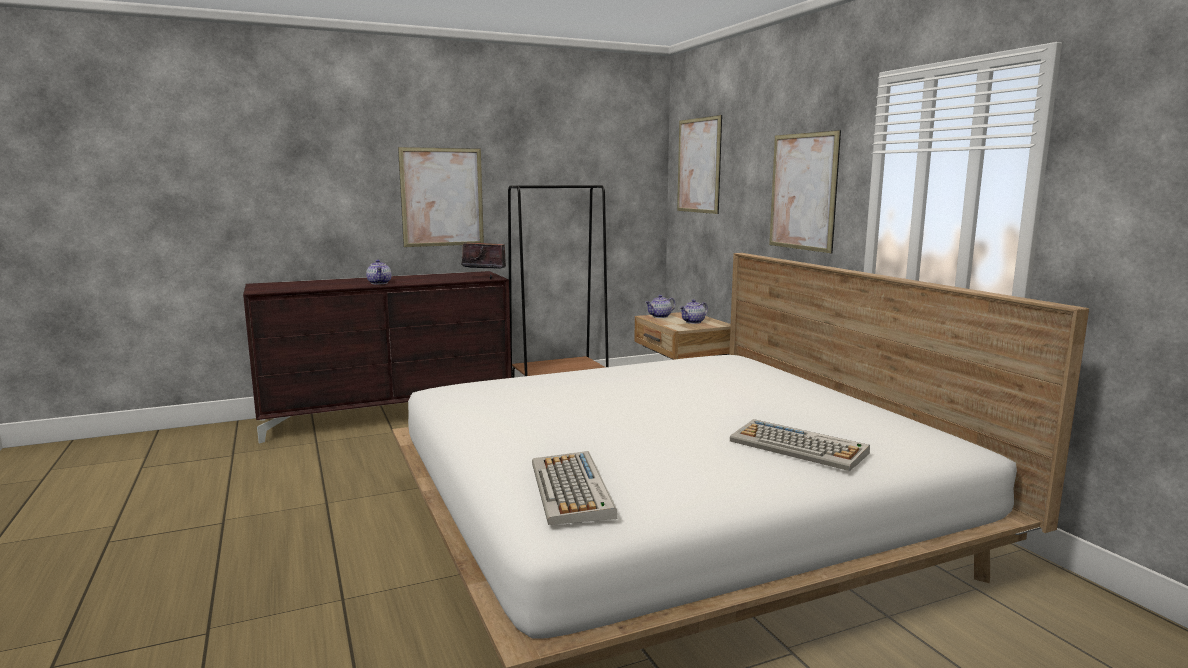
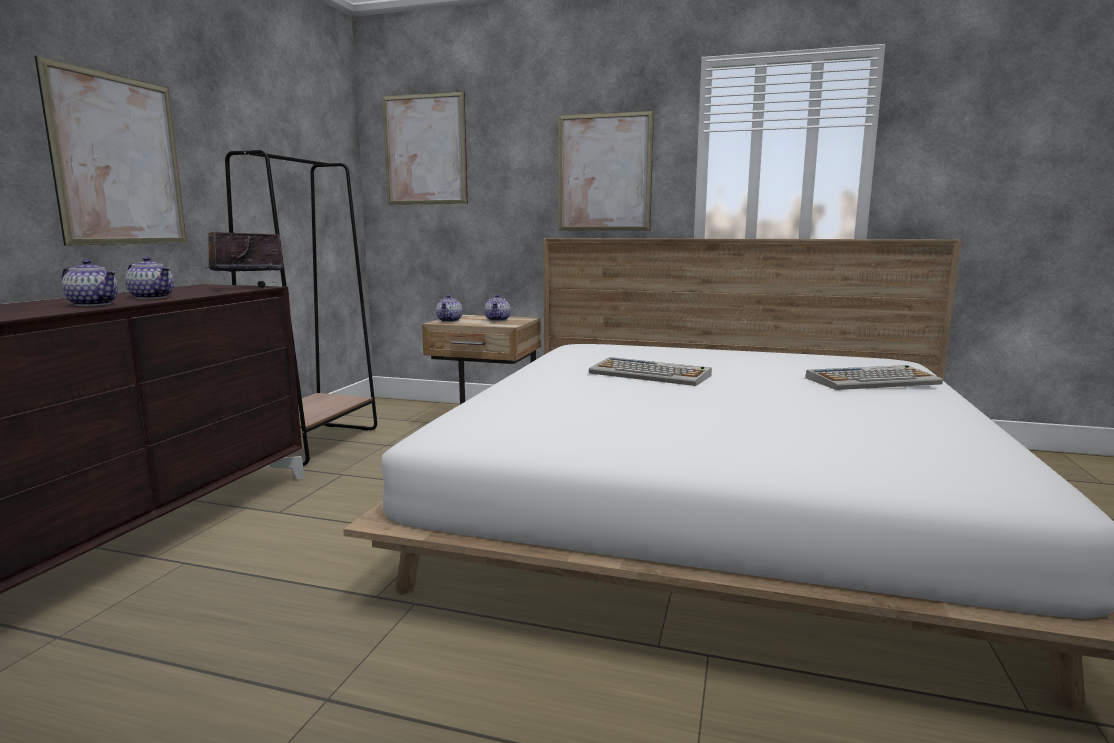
camera: 50 degrees left, 0 degrees up
(417, 281) = (153, 297): none -> teapot
(572, 490) = (932, 456): keyboard -> keyboard (651, 374)

